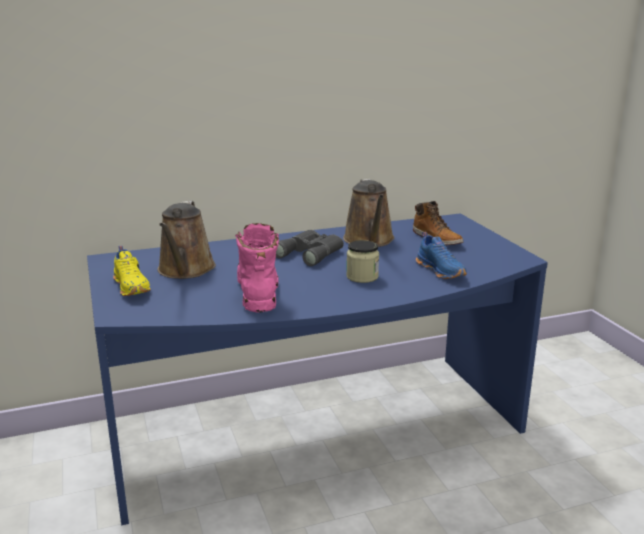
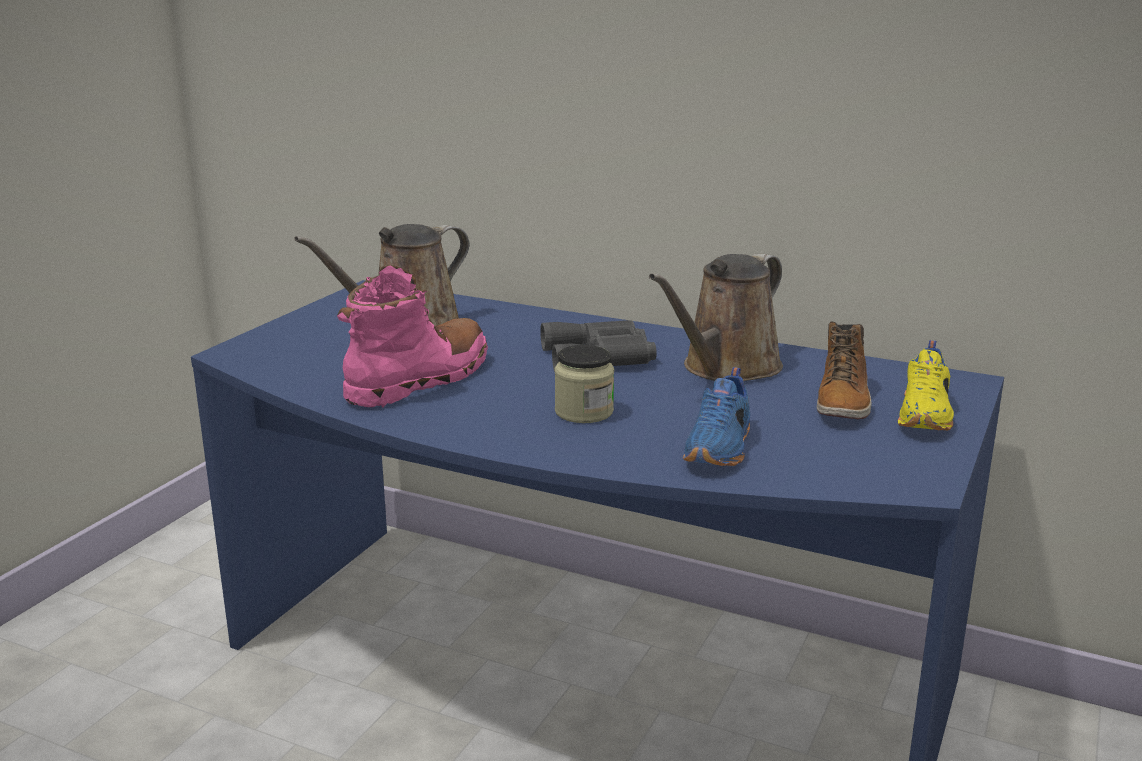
camera: 45 degrees right, 0 degrees up
(132, 287) = (316, 328): yellow shoe -> yellow shoe (926, 415)

